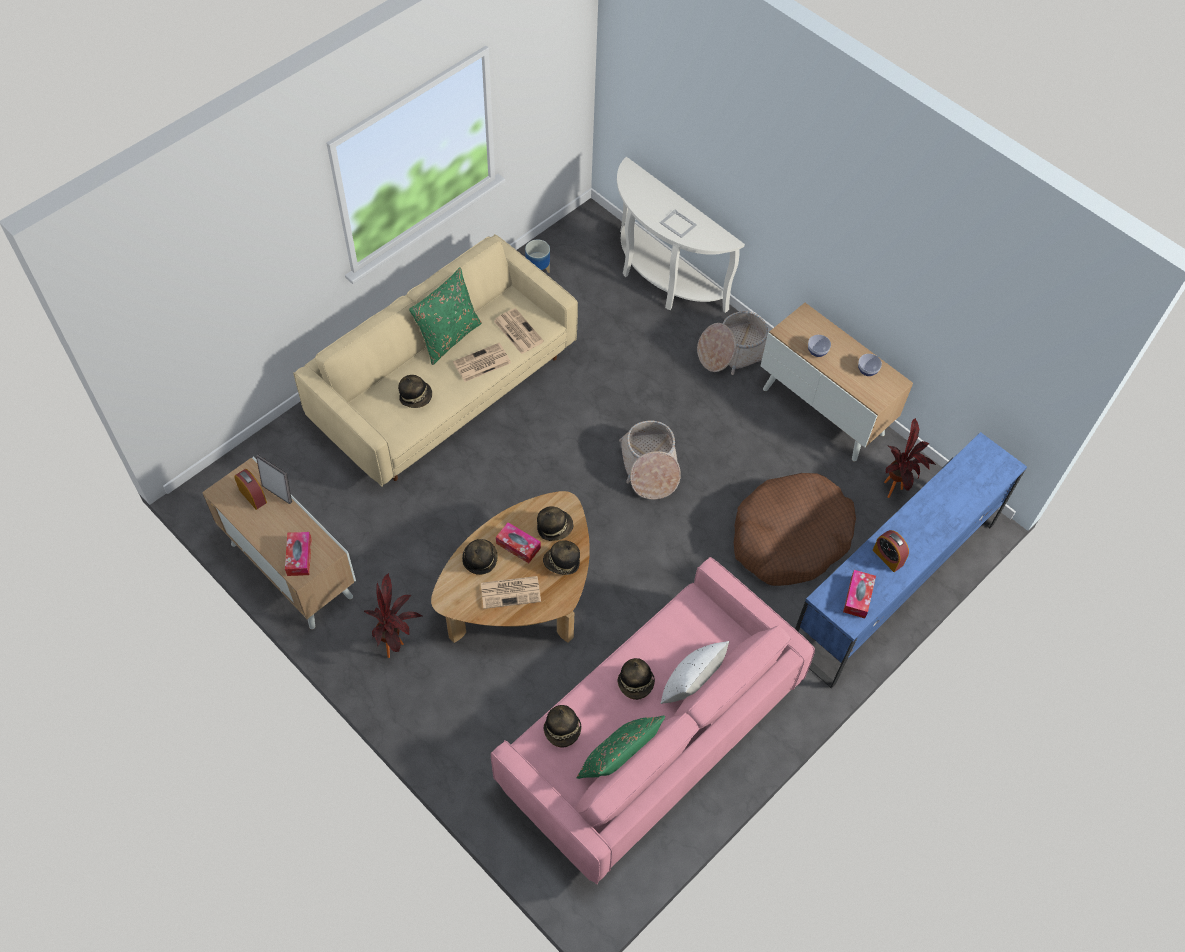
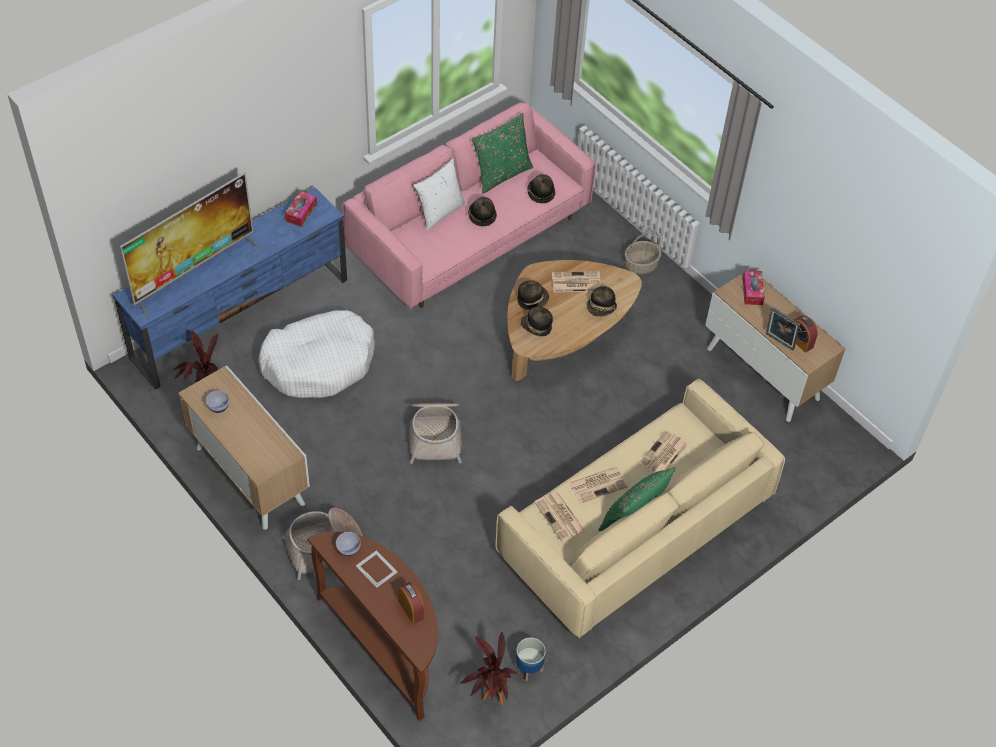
camera: 175 degrees left, 5 degrees down
(397, 644) = (667, 311): potted plant -> potted plant (488, 699)
(416, 397) = (662, 455): hat -> newspaper
(426, 711) = (641, 265): none -> basket
(518, 546) = (568, 316): tissue box -> none
(661, 279) = (386, 645): white console table -> brown console table
(790, 537) = (319, 363): brown dog bed -> white dog bed
(817, 351) = (262, 430): bowl -> bowl (348, 549)
(887, 557) = (266, 237): alarm clock -> alarm clock (411, 609)
(951, 502) = (194, 272): none -> television

